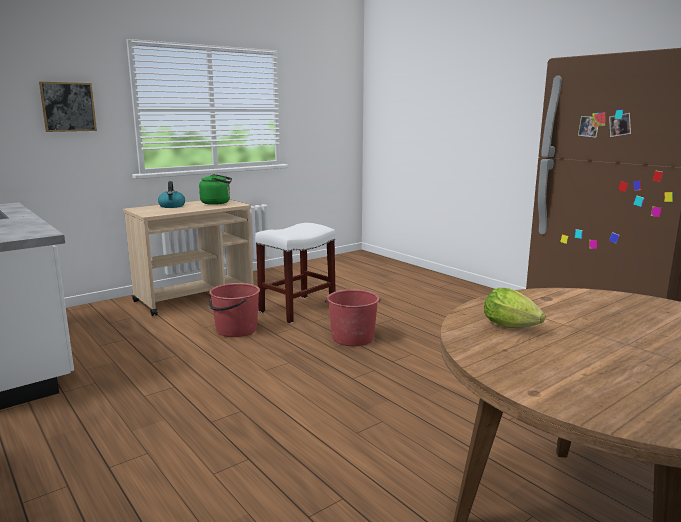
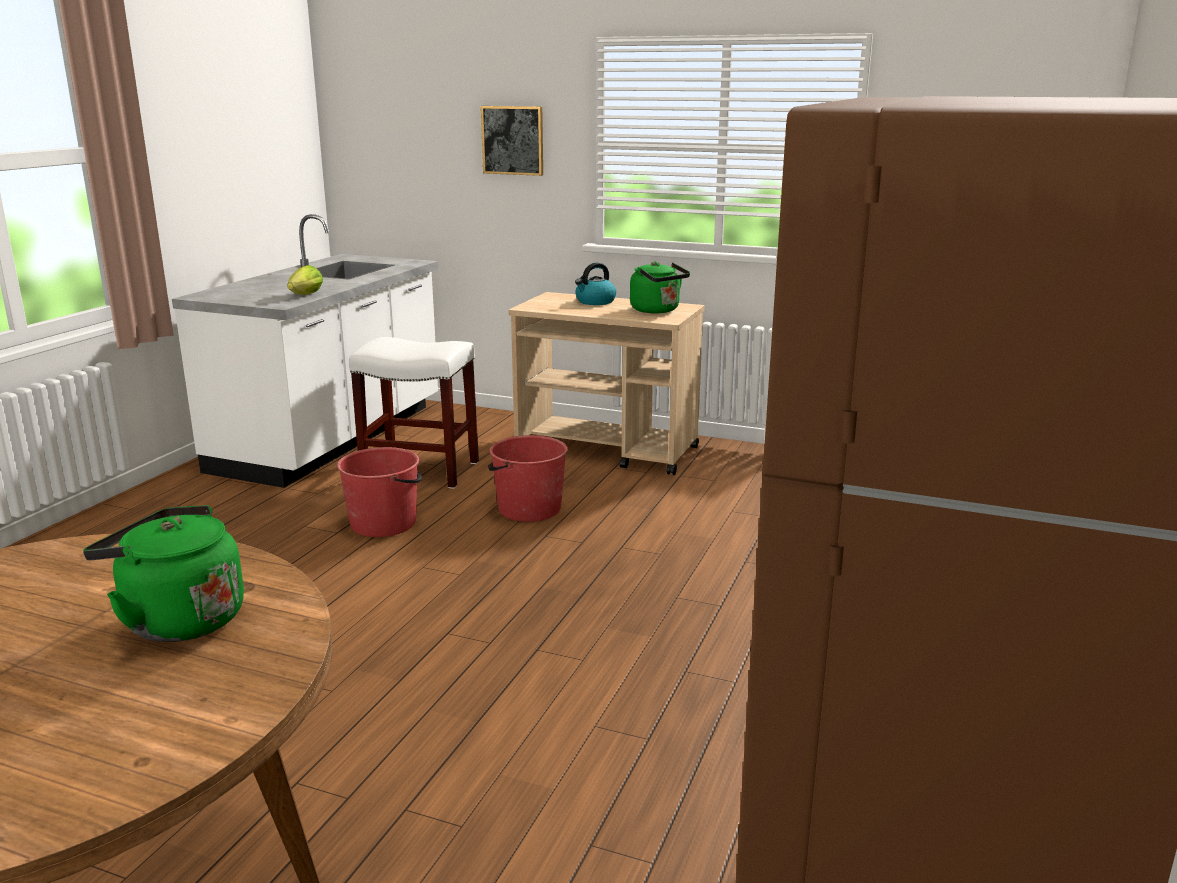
camera: 60 degrees right, 5 degrees up
(297, 309) = (657, 521): white stool -> white stool (422, 470)
(352, 338) = (593, 593): red bucket -> red bucket (384, 523)
(513, 327) = (81, 578): lettuce -> lettuce (304, 295)
(582, 311) = (178, 620): none -> green kettle

